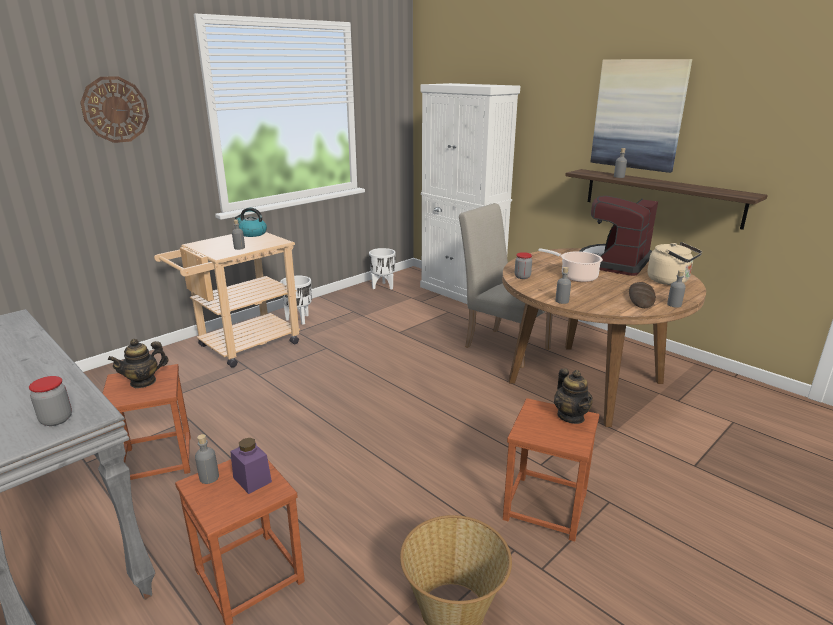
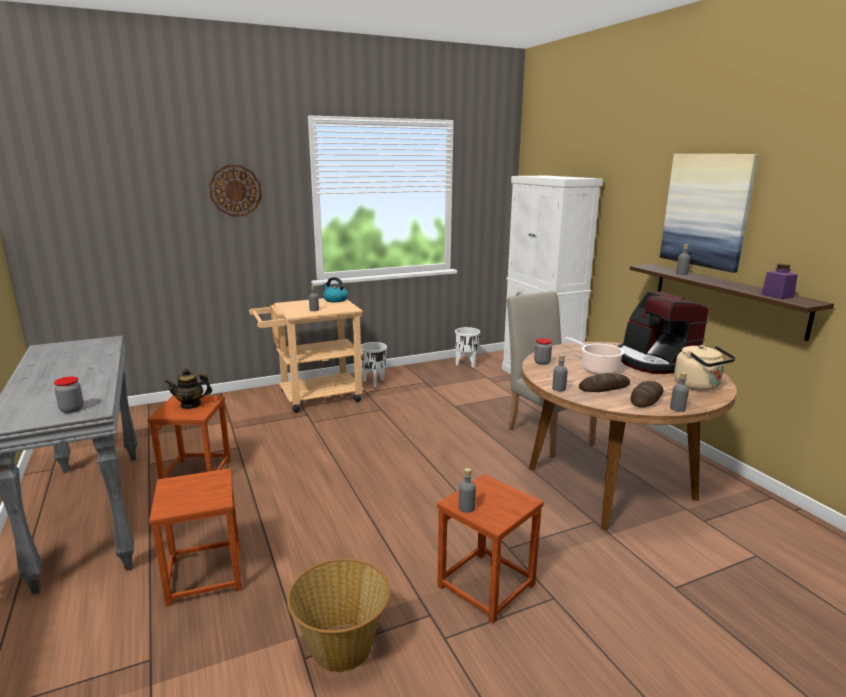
camera: 20 degrees right, 5 degrees down
(209, 477) = (181, 481): grey bottle -> grey bottle (466, 508)
(252, 480) = (208, 489): purple jar -> purple jar (777, 296)
(571, 416) = (512, 498): teapot -> none
(598, 293) = (604, 387): none -> bread
(614, 263) = (654, 361): coffee machine -> coffee machine turned 75 degrees counterclockwise

